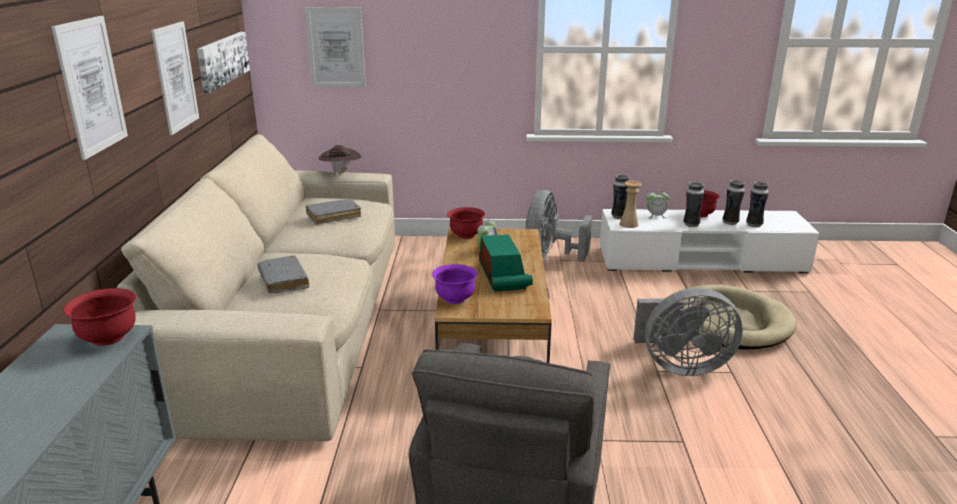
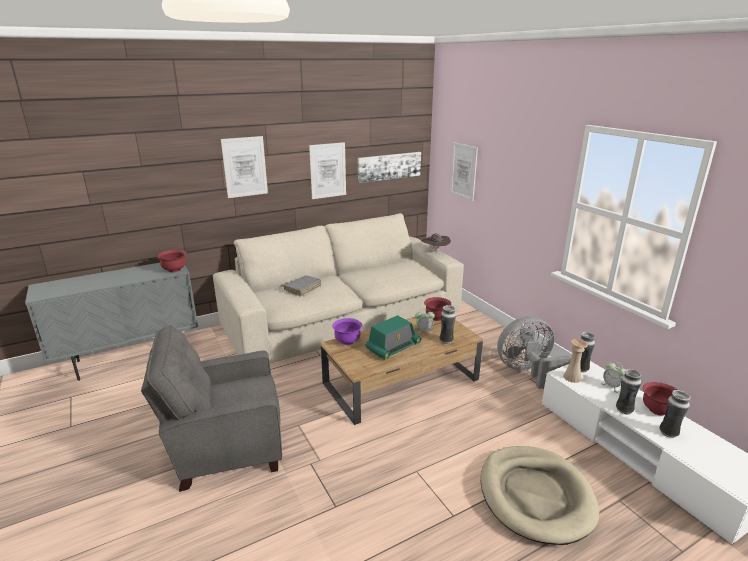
camera: 60 degrees right, 0 degrees up
(333, 216) = (390, 272): grey book -> none
(680, 366) = (435, 482): grey fan -> none
(754, 224) = (689, 450): vase -> vase (446, 341)

